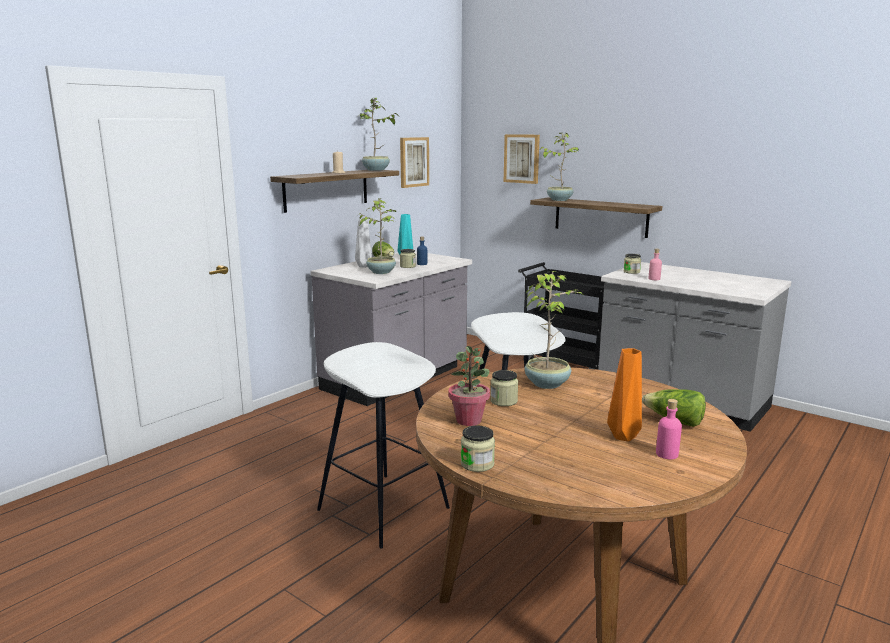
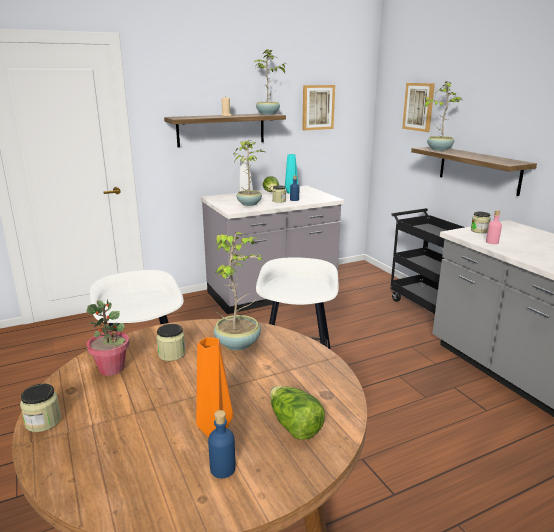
camera: 25 degrees right, 5 degrees up
(667, 454) = (222, 469): pink bottle -> blue bottle

